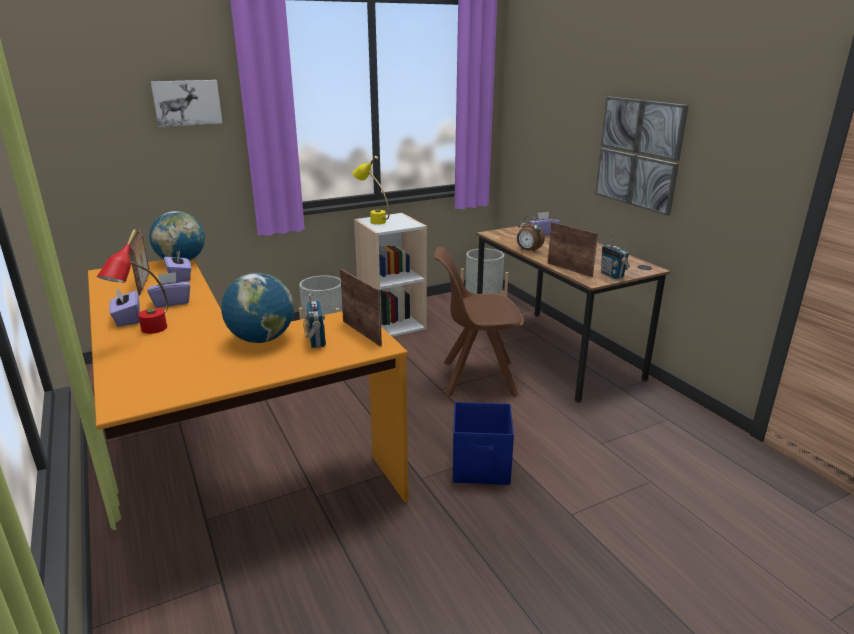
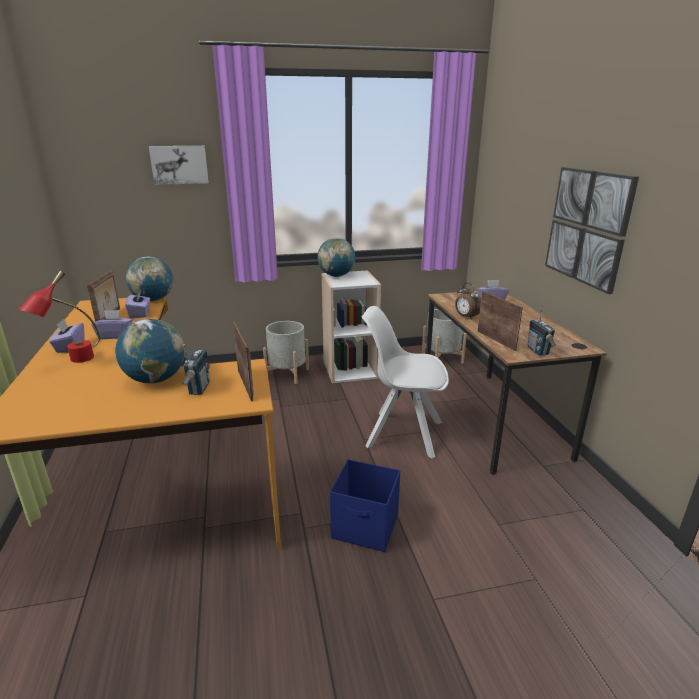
camera: 15 degrees right, 0 degrees up
(373, 220) = (336, 276): yellow table lamp -> globe
(477, 378) = (403, 434): brown chair -> white chair

